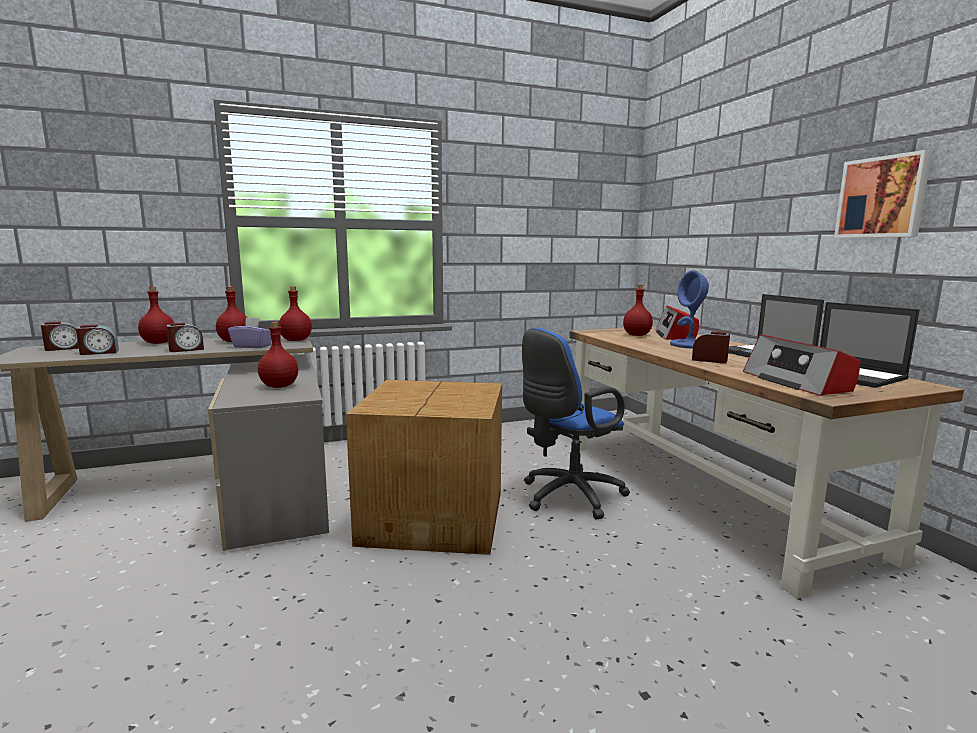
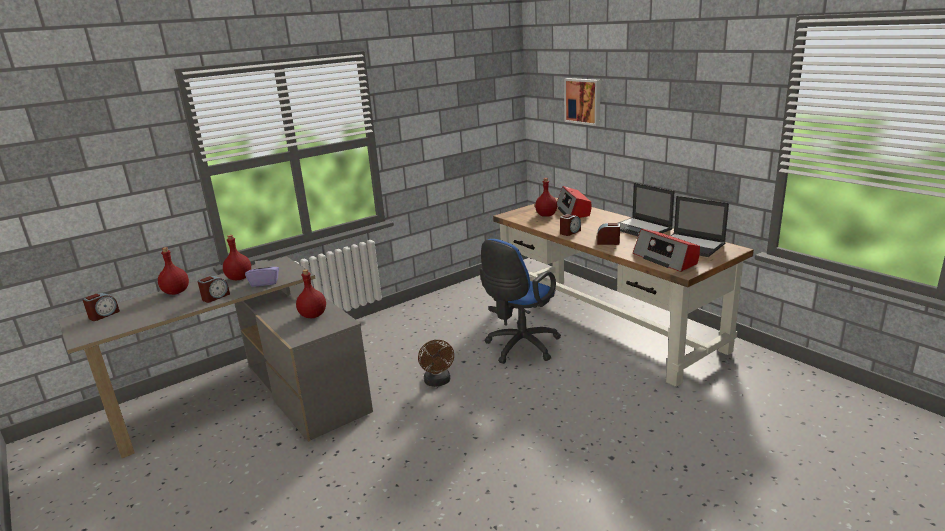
camera: 15 degrees left, 10 degrees up
(99, 352) = (147, 314): alarm clock -> alarm clock (570, 232)
(296, 340) = (290, 268): red bottle -> none
(436, 516) = (438, 382): cardboard box -> brown fan
(690, 345) = (588, 224): blue table lamp -> none
(882, 197) = (704, 120): picture -> picture (583, 101)

